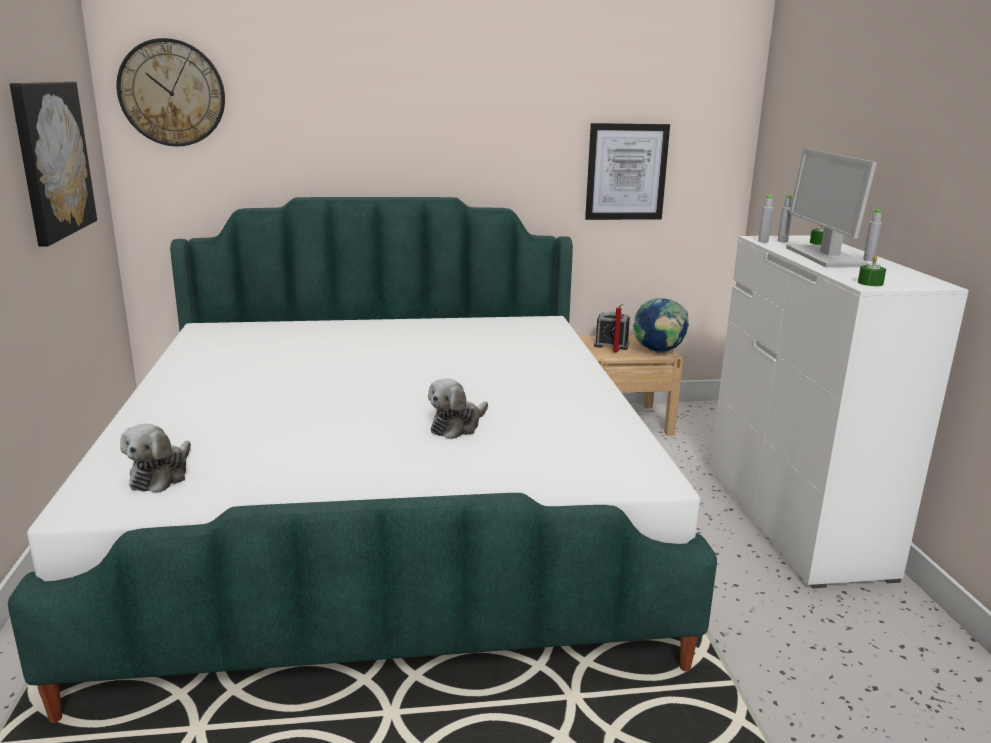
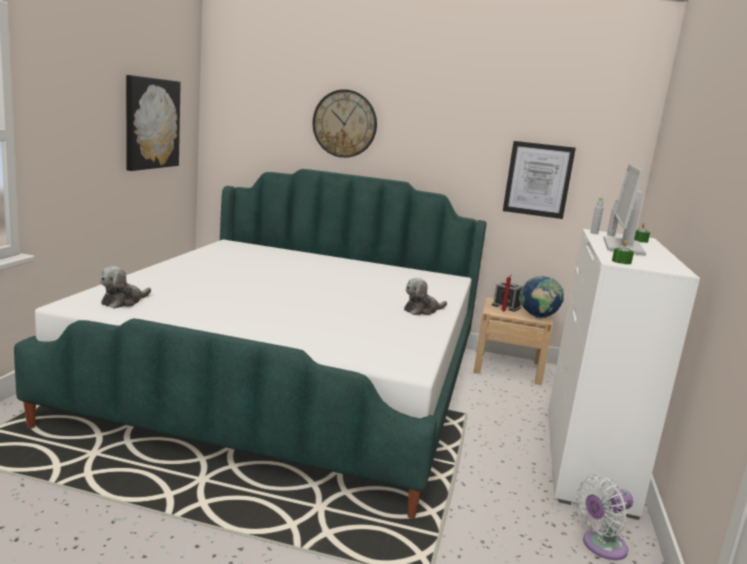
camera: 20 degrees right, 5 degrees down
(172, 93) = (241, 95): wall clock -> wall clock (344, 124)
(457, 426) = (317, 316): plush toy -> plush toy (422, 310)
(869, 260) = (657, 253): grey bottle -> none
(894, 630) = (601, 546): none -> white fan

